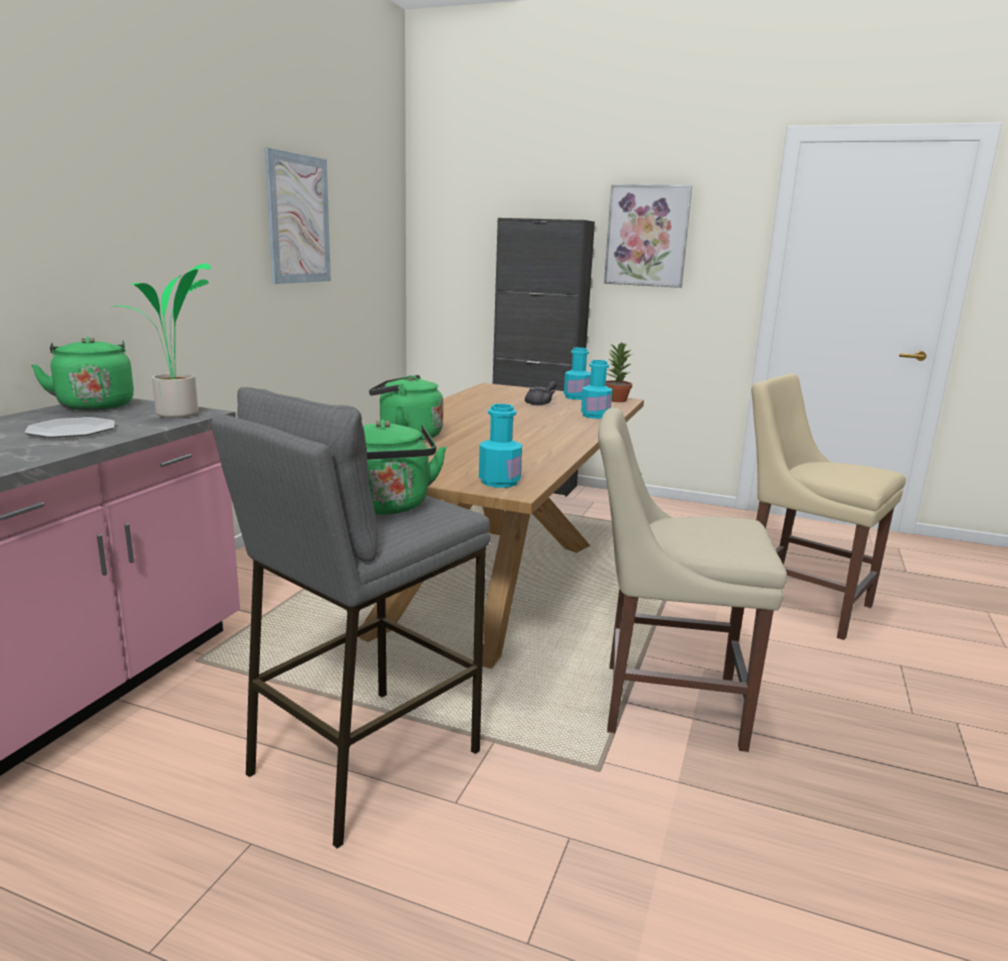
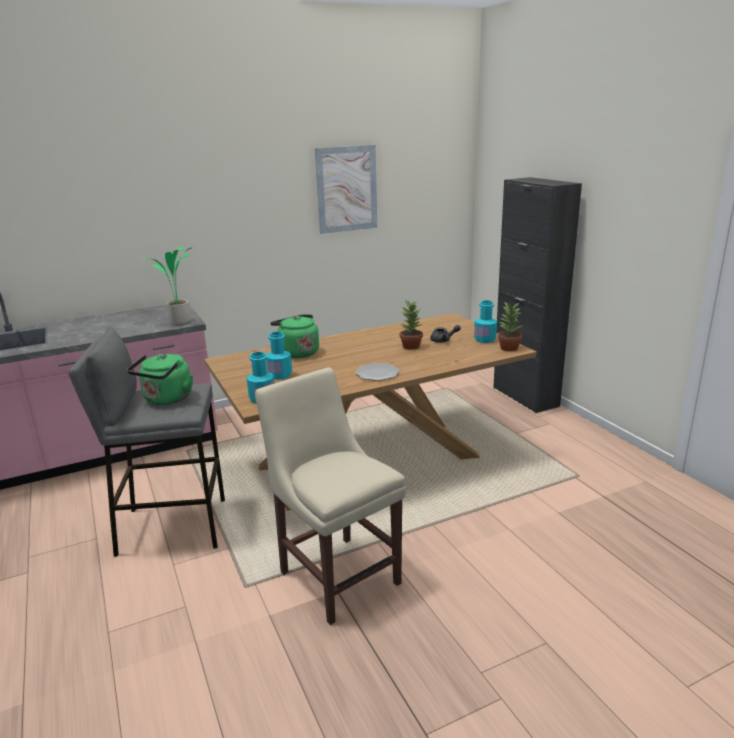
camera: 45 degrees right, 5 degrees up
(72, 430) = (125, 325): plate -> plate (377, 373)
(95, 405) = (166, 309): green kettle -> none
(523, 411) = (411, 346): none -> potted plant
(595, 415) = (451, 360): turquoise bottle -> turquoise bottle (280, 375)
(647, 236) = (619, 199): picture -> none
(799, 603) = (560, 562): beige chair -> none

